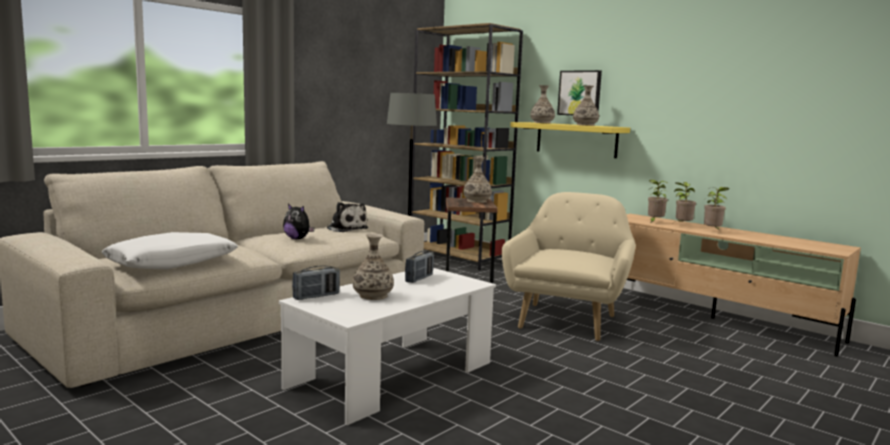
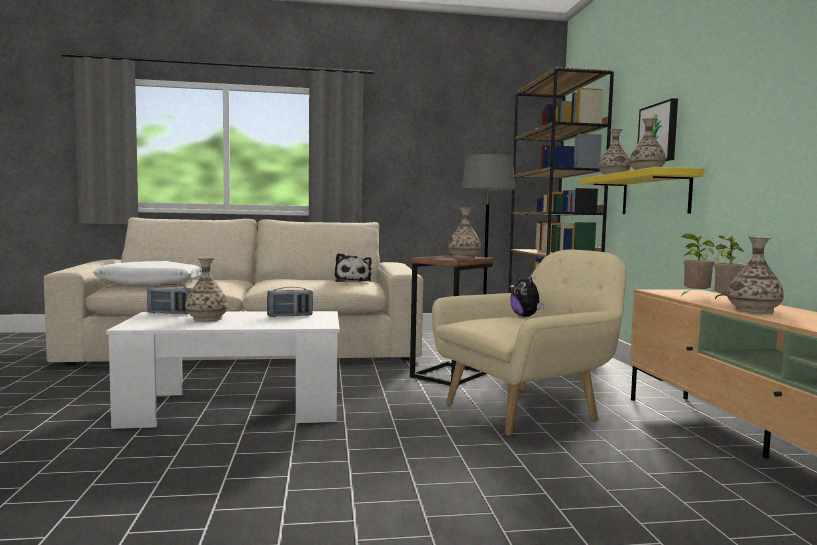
camera: 40 degrees right, 5 degrees down
(297, 239) = (283, 281): plush toy -> plush toy (526, 316)
(713, 231) = (754, 310): potted plant -> vase

